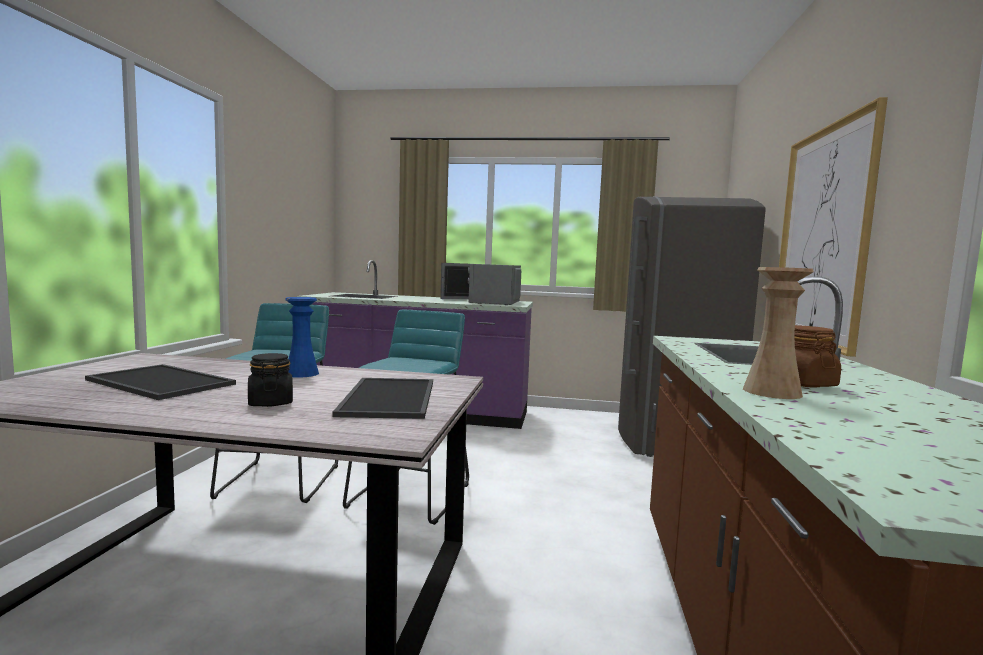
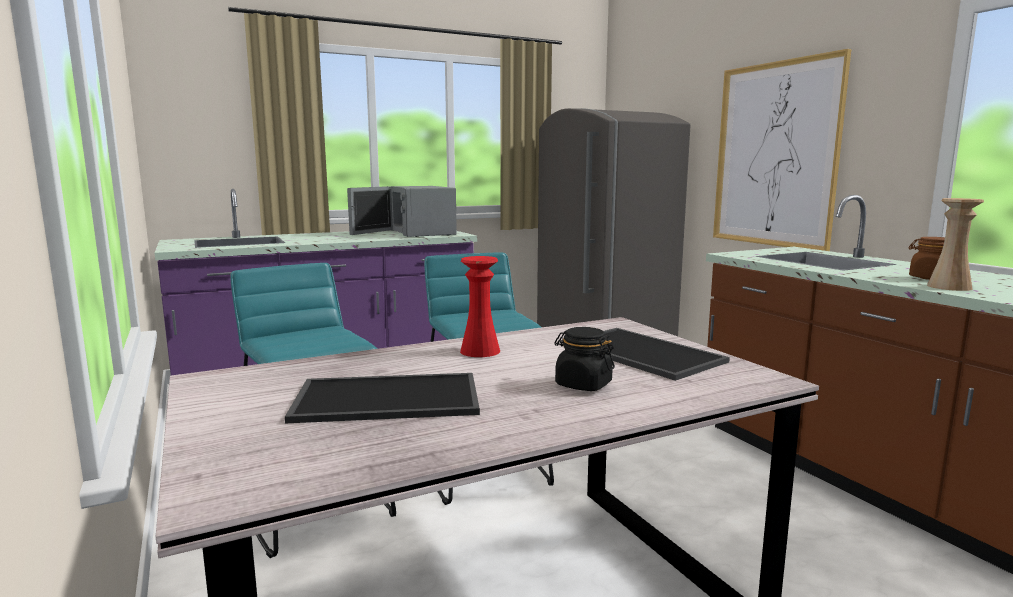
camera: 35 degrees left, 5 degrees up
(301, 373) = (480, 351): blue vase -> red vase

